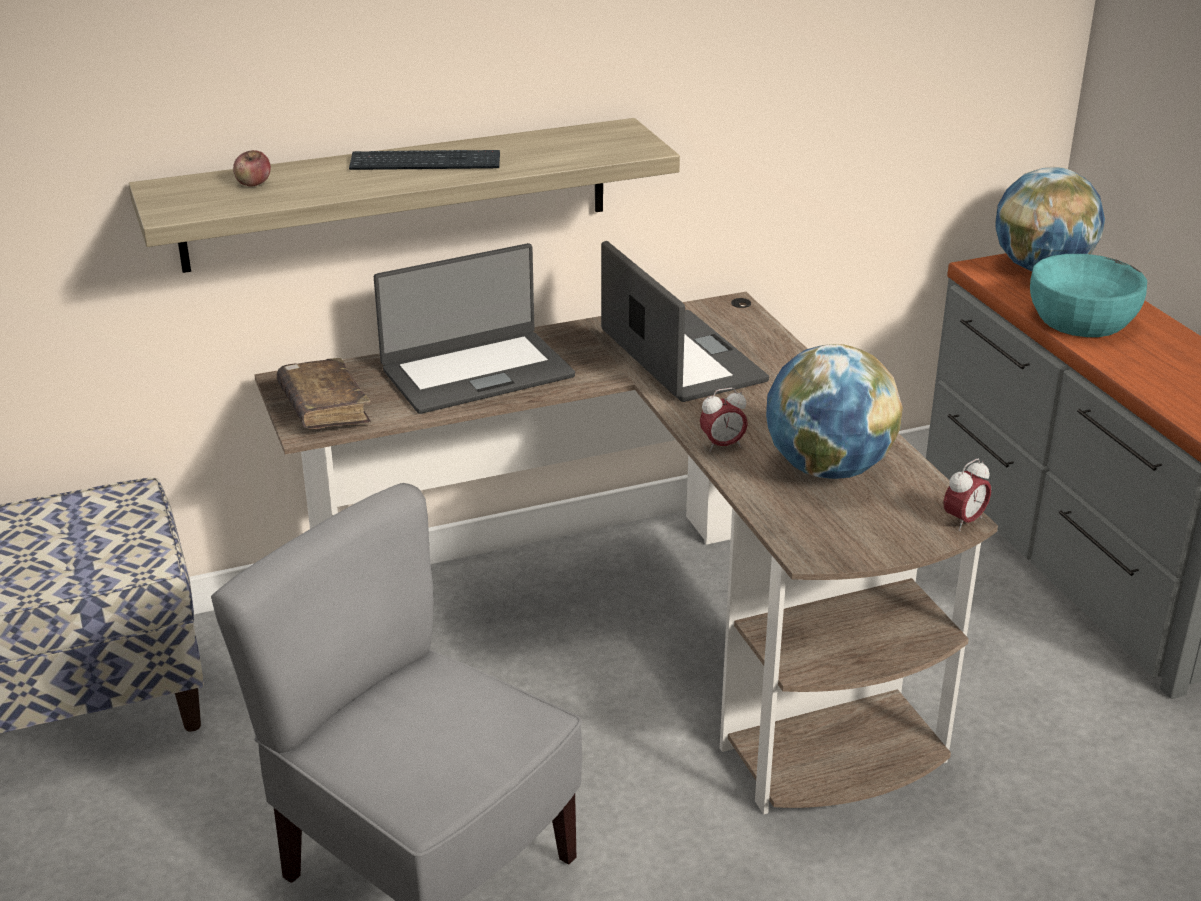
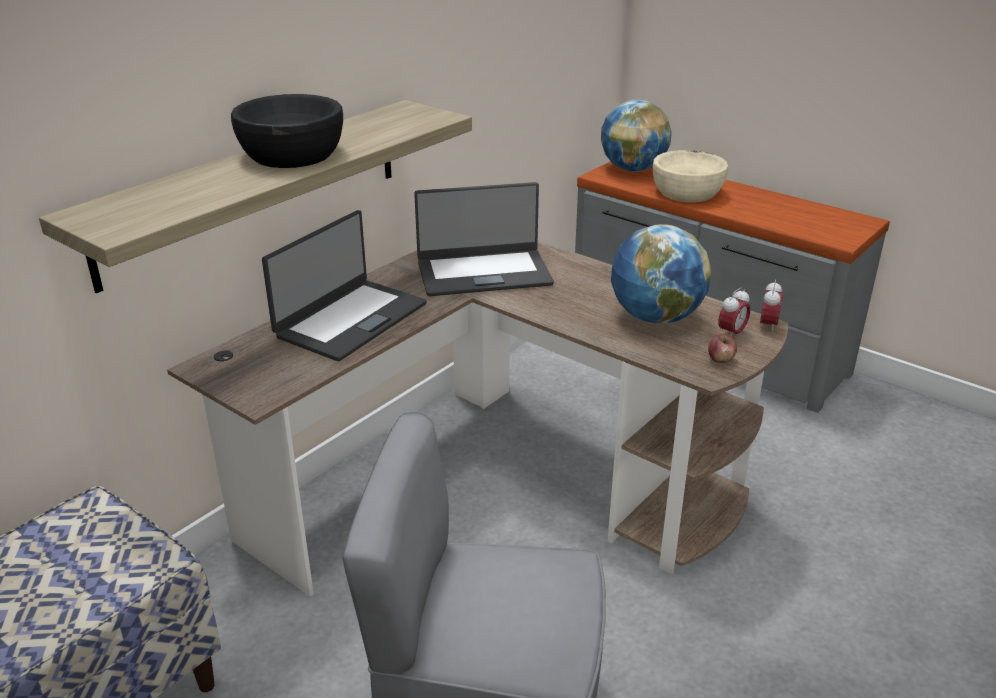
camera: 30 degrees left, 0 degrees up
(253, 183) = (164, 195): apple -> apple (721, 359)
(324, 407) = (257, 378): brown book -> none
(425, 163) = (292, 154): keyboard -> black bowl
(680, 358) = (483, 273): laptop -> laptop turned 135 degrees clockwise
(722, 445) = (575, 322): alarm clock -> alarm clock (731, 334)
(1081, 319) = (687, 192): turquoise bowl -> beige bowl

